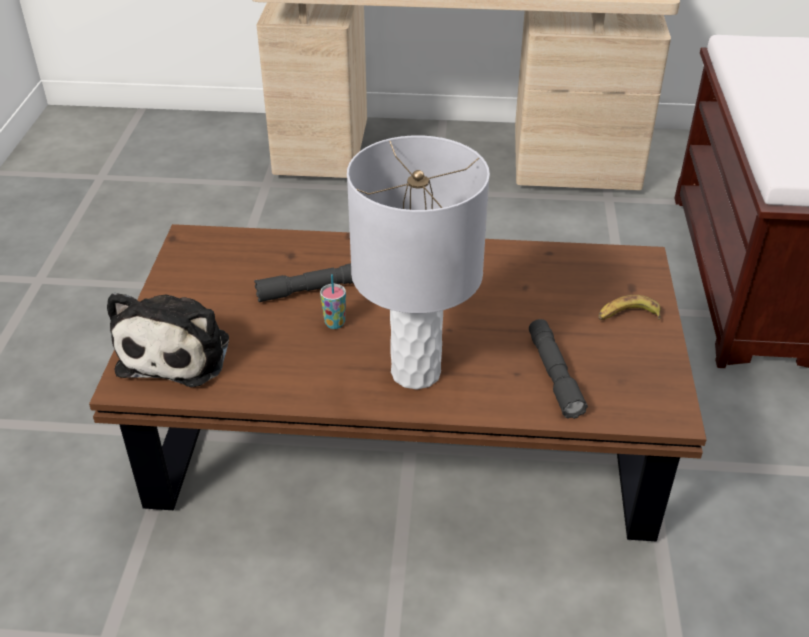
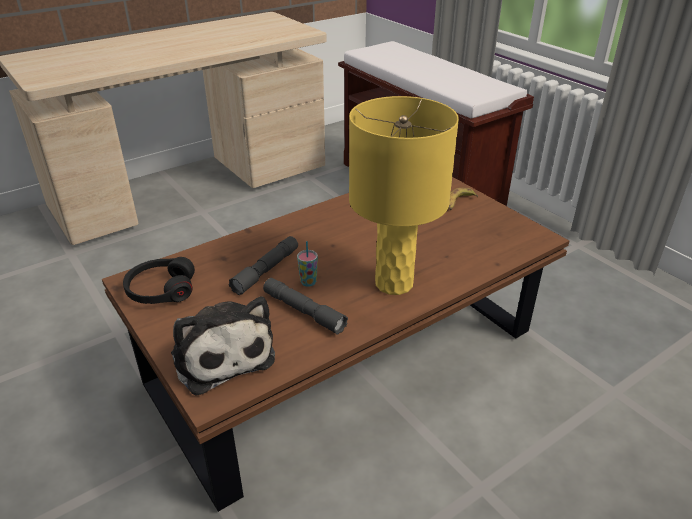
camera: 40 degrees left, 5 degrees down
(203, 260) = (161, 290): none -> black headphones
(416, 372) = (394, 283): grey table lamp -> yellow table lamp
(554, 375) = (465, 247): grey flashlight -> grey flashlight (304, 311)

